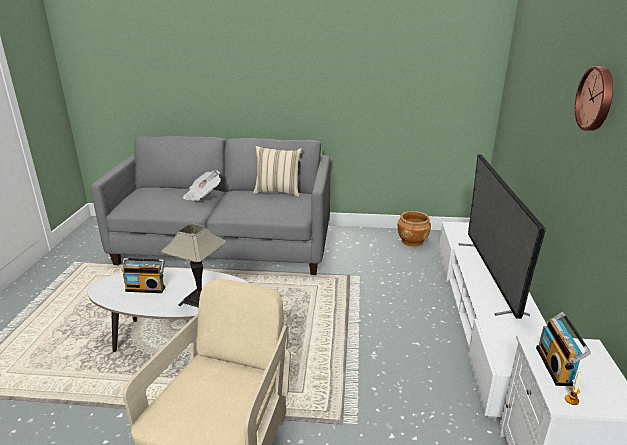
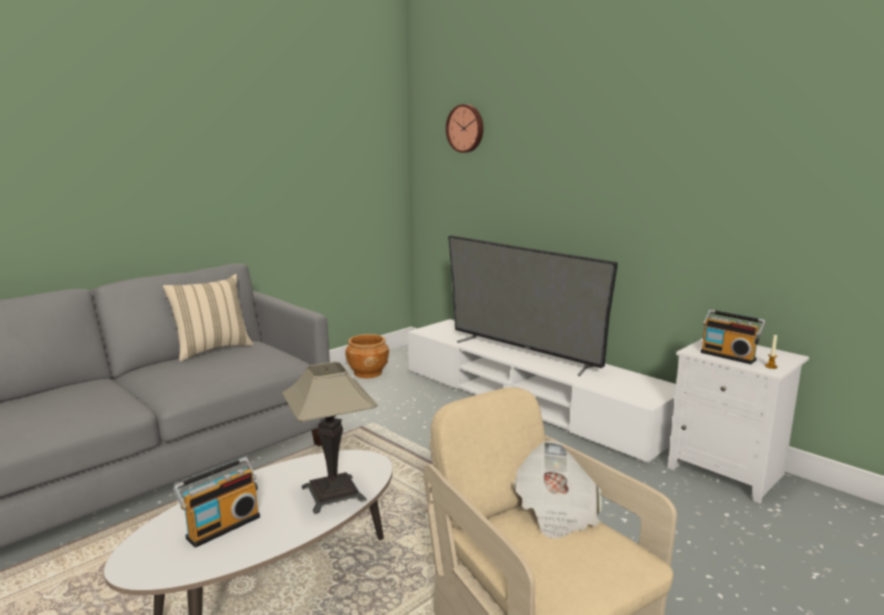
camera: 50 degrees left, 10 degrees down
(202, 195) = (102, 387): newspaper -> newspaper (557, 511)
(596, 98) = (614, 139): wall clock -> wall clock (466, 128)

